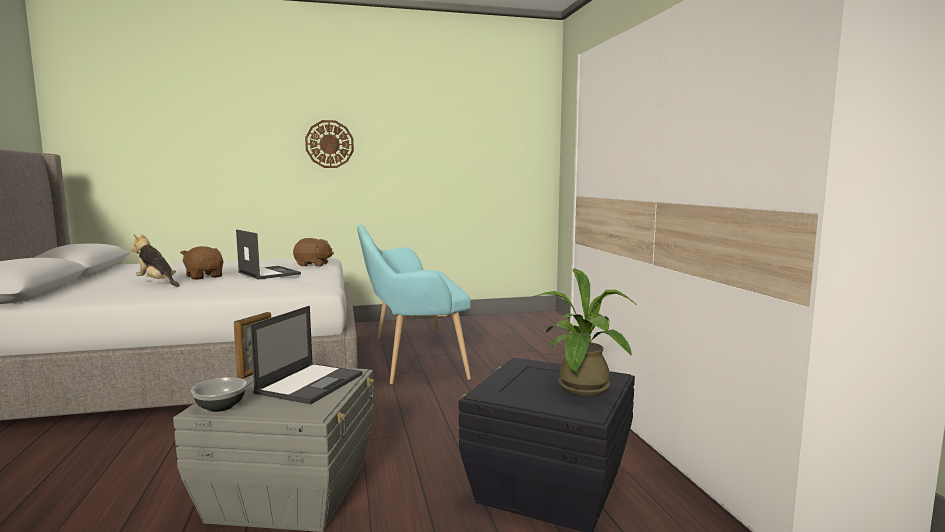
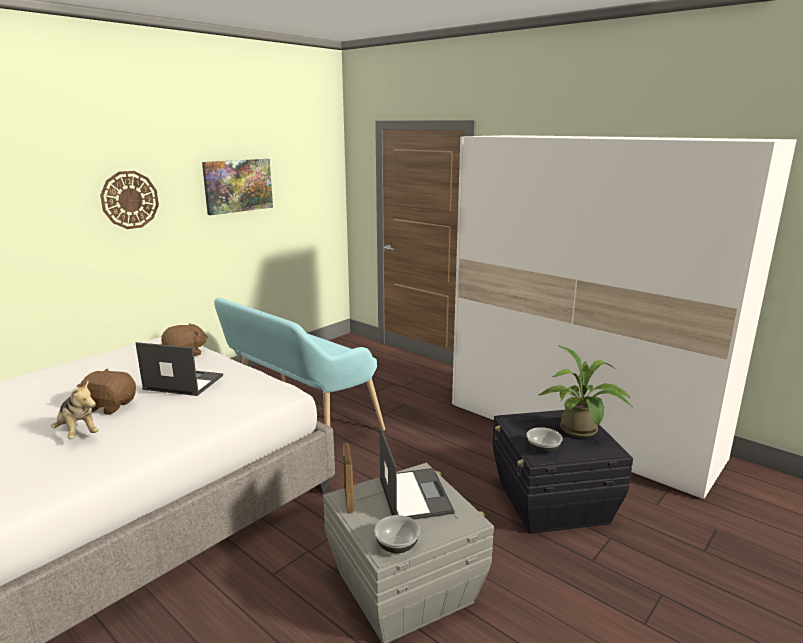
camera: 35 degrees left, 10 degrees up
(157, 283) = (78, 433): plush toy -> plush toy turned 135 degrees counterclockwise
(433, 142) = (238, 185): none -> picture
(505, 390) = (543, 449): none -> bowl

